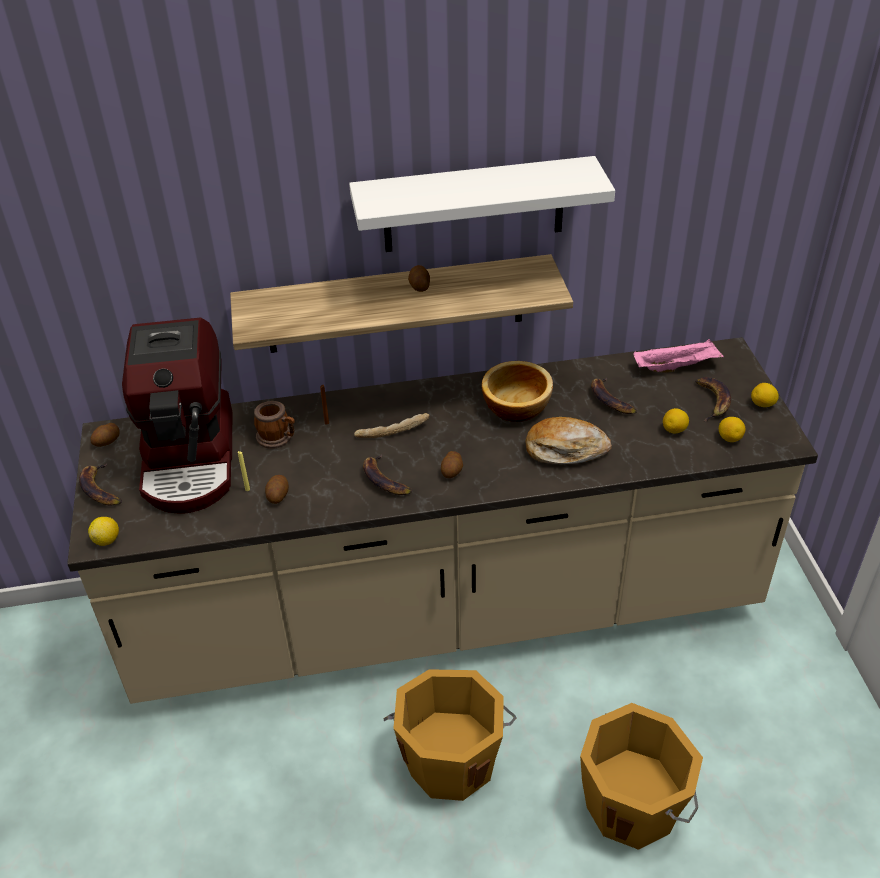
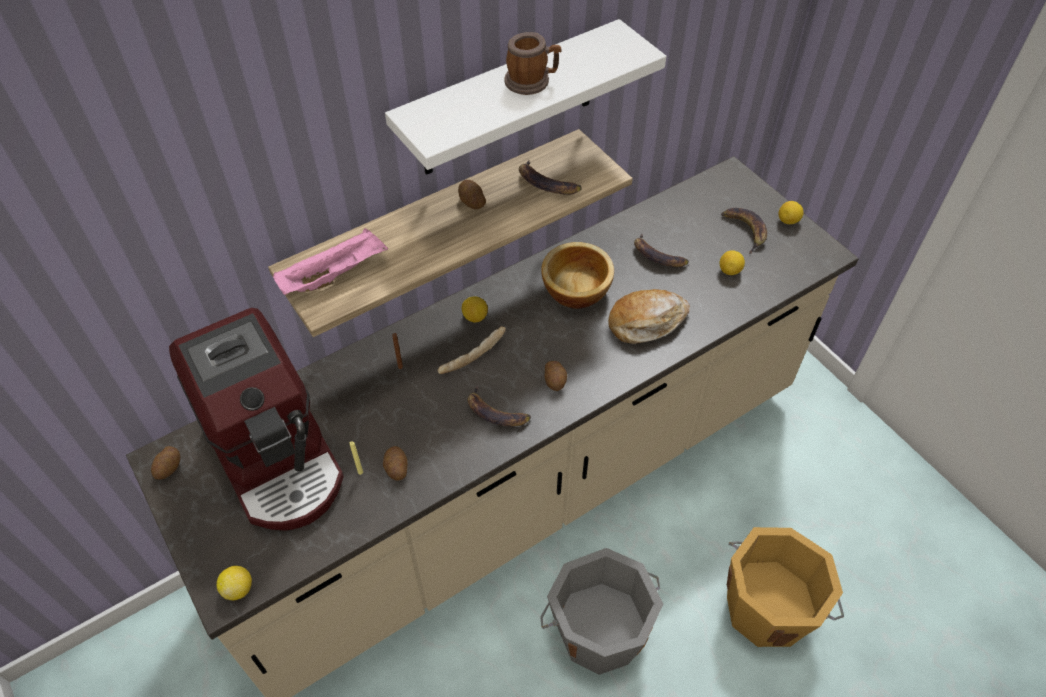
camera: 25 degrees left, 10 degrees up
(100, 489) = (195, 529): banana -> banana (546, 184)
(278, 438) = (359, 401): mug -> mug (532, 81)
(451, 760) = (598, 631): orange bucket -> grey bucket
(676, 366) = (695, 203): pink tray -> pink tray (335, 274)
(729, 438) = (780, 264): lemon -> lemon (475, 317)

